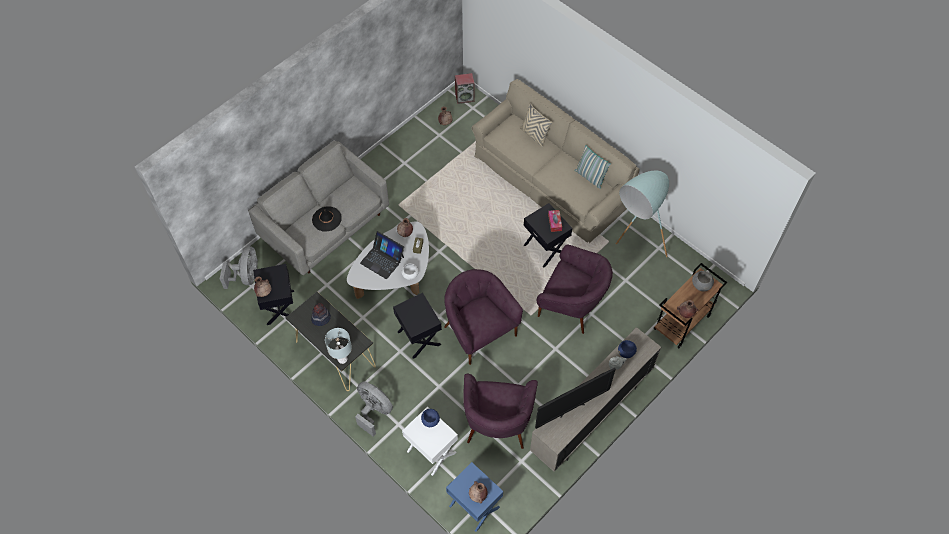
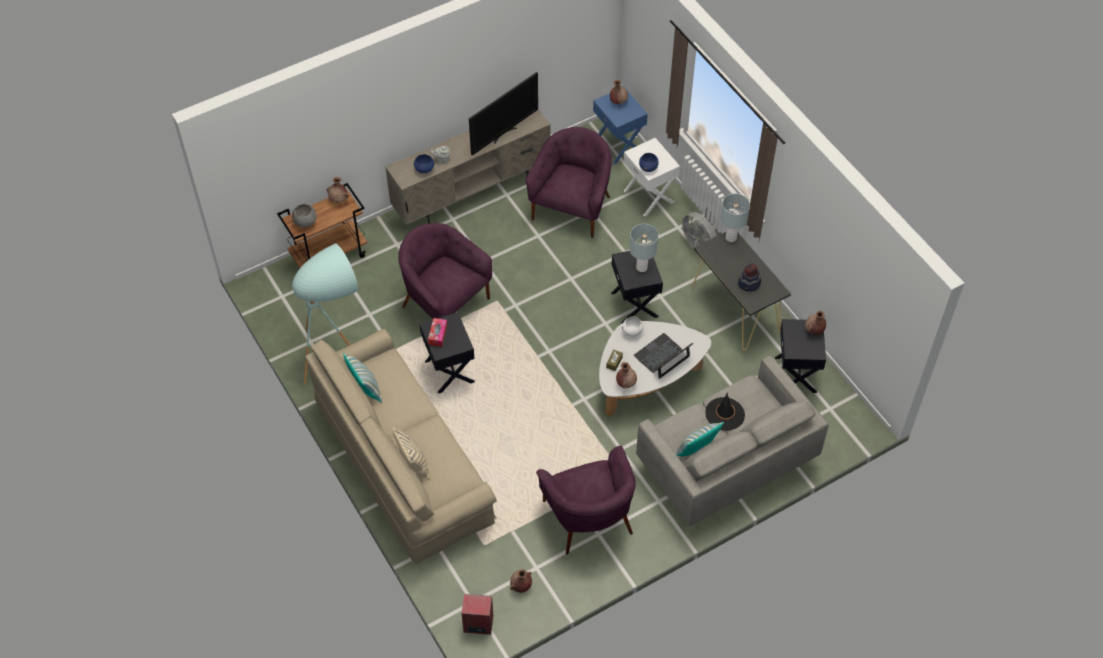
camera: 165 degrees left, 5 degrees down
(246, 276) = (836, 422): grey fan -> none
(343, 190) = (696, 449): none -> pillow
(382, 260) = (662, 356): laptop -> laptop turned 90 degrees counterclockwise
(413, 316) = (641, 267): none -> grey table lamp
(479, 331) = (563, 297): purple armchair -> purple armchair (588, 517)
(571, 408) = (503, 134): television -> television turned 150 degrees clockwise

